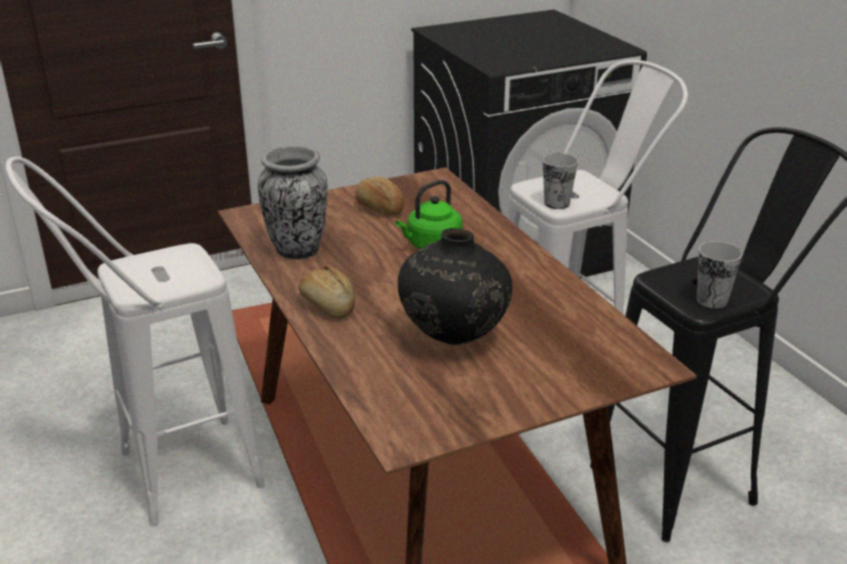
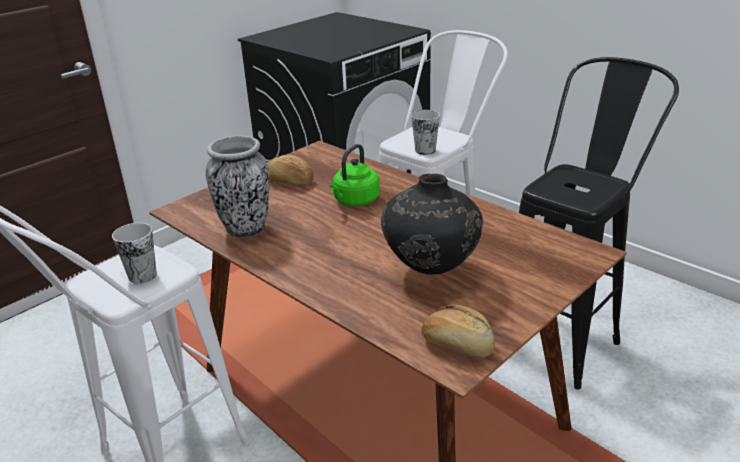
camera: 20 degrees left, 0 degrees up
(328, 305) = (306, 268): bread -> bread (458, 345)
(712, 300) = (590, 195): cup -> cup (142, 275)

